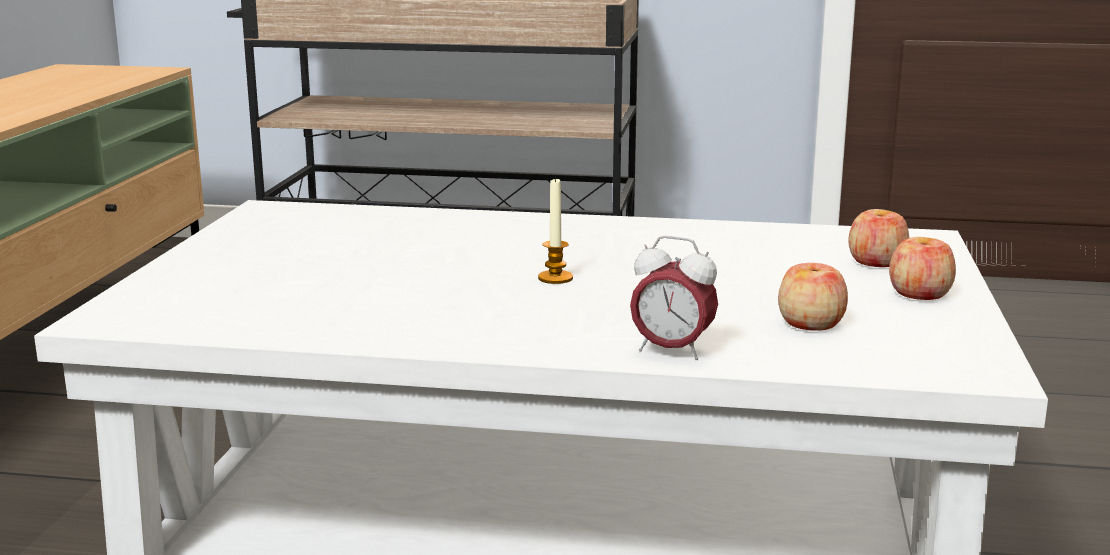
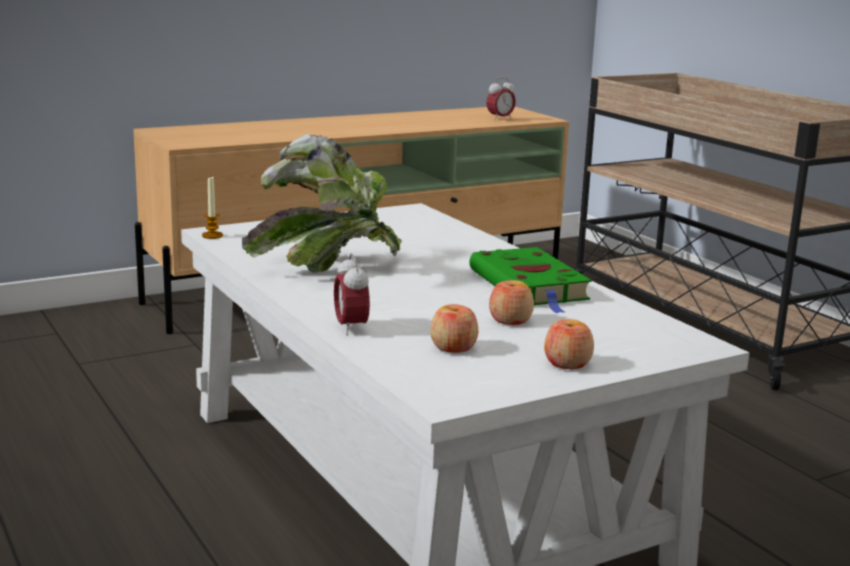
camera: 50 degrees right, 0 degrees up
(105, 79) = (500, 119): none -> alarm clock
(405, 301) = (327, 266): none -> potted plant
(555, 278) = (419, 282): candle -> candle (212, 236)
(654, 242) = (530, 286): none -> green book
(876, 262) = (612, 342): apple -> apple (510, 320)

